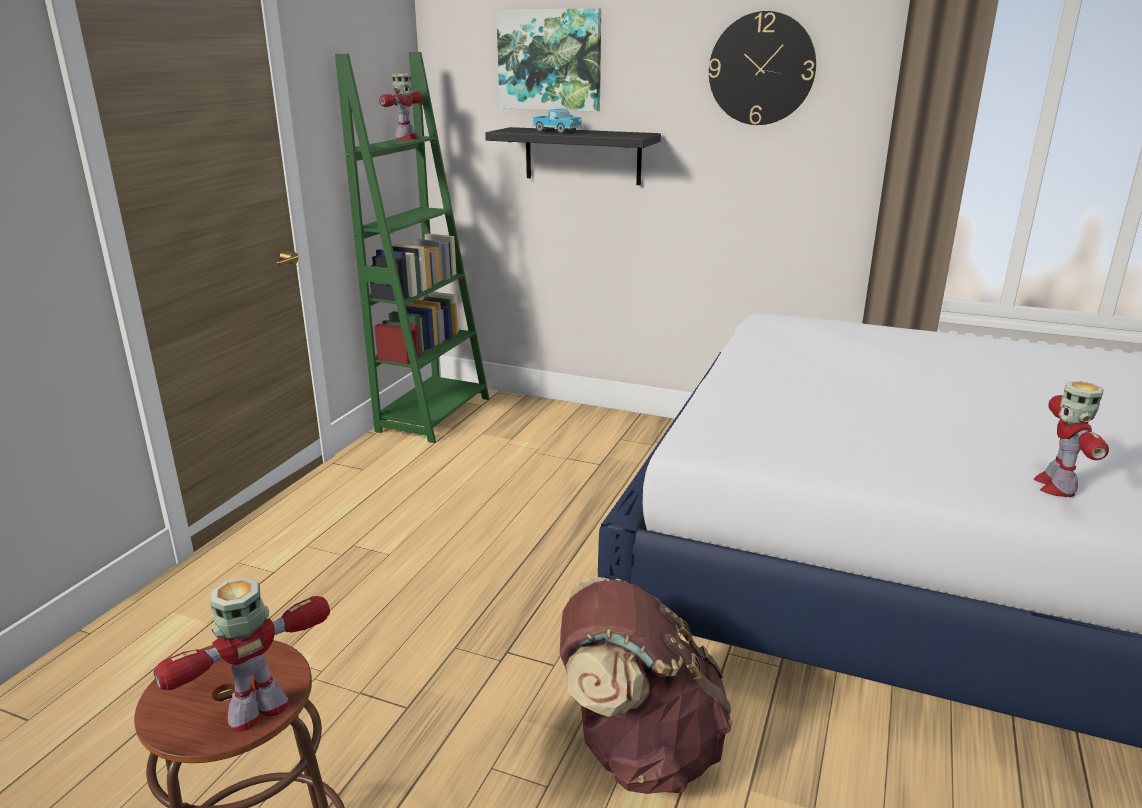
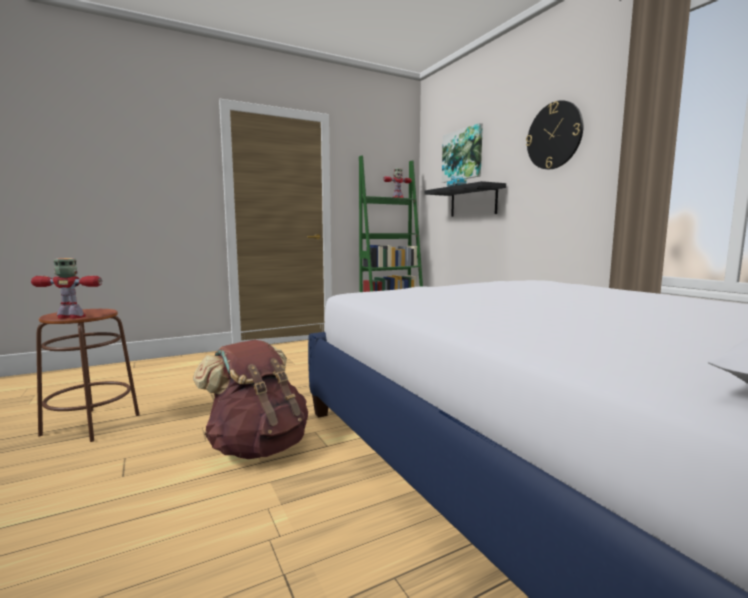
camera: 40 degrees right, 15 degrees down
(1056, 486) = (505, 325): toy robot -> none

